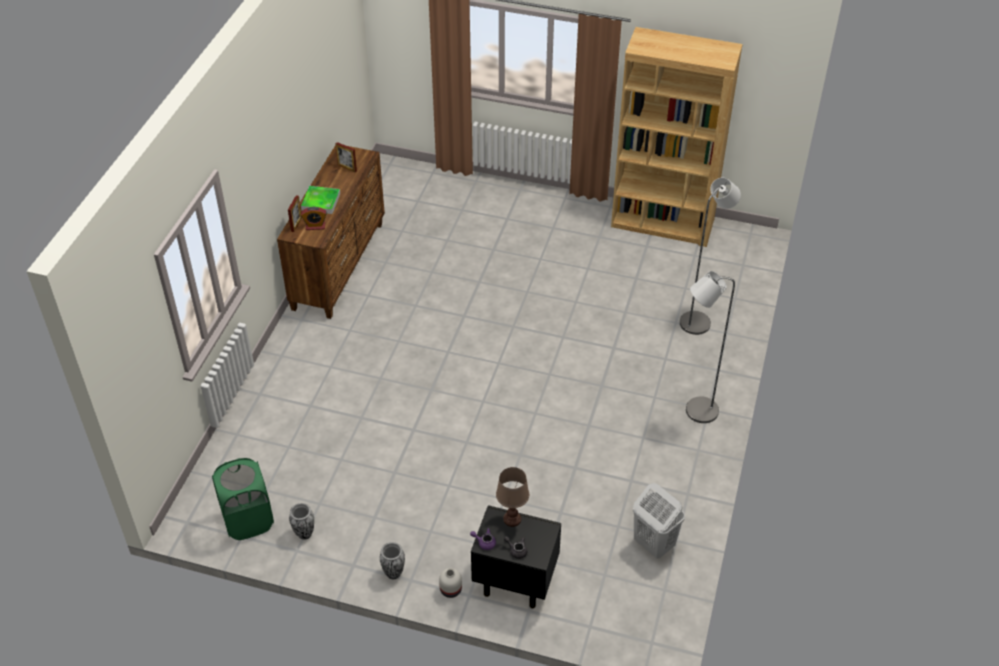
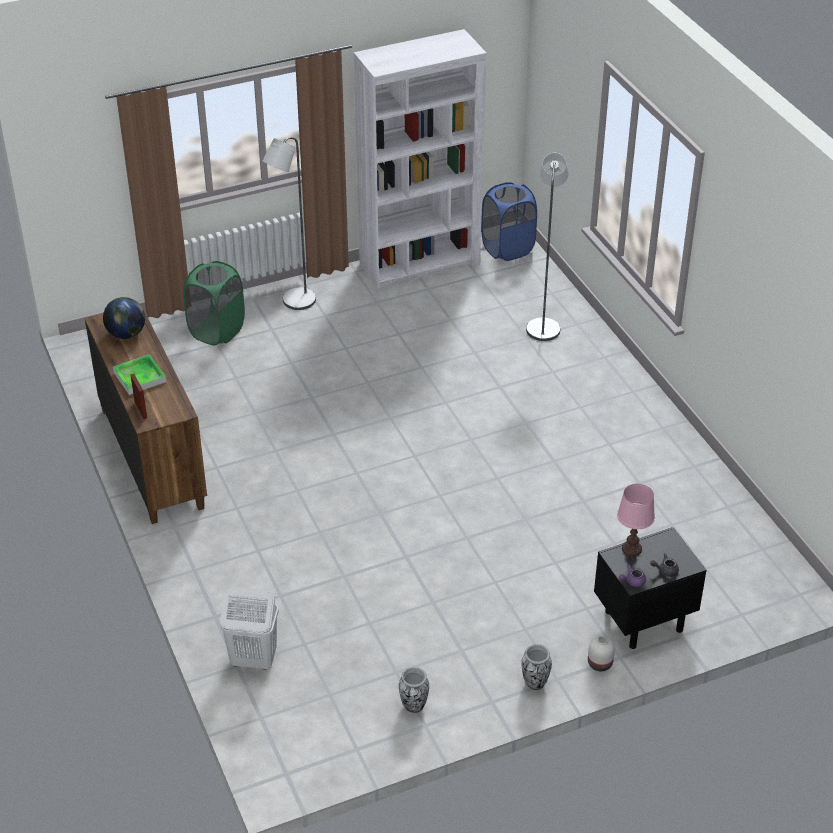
camera: 40 degrees left, 5 degrees down
(248, 520) = (345, 731): green laundry basket -> green laundry basket (217, 331)
(315, 226) = (163, 401): alarm clock -> none
(347, 168) = (126, 334): picture frame -> globe
(512, 519) = (632, 549): brown table lamp -> pink table lamp
(653, 544) = (714, 521): white laundry basket -> white laundry basket (253, 659)
(663, 224) = (420, 263): brown bookcase -> white bookcase
(695, 411) = (625, 399): grey floor lamp -> grey floor lamp (294, 303)
(741, 246) = (507, 248): none -> blue laundry basket

